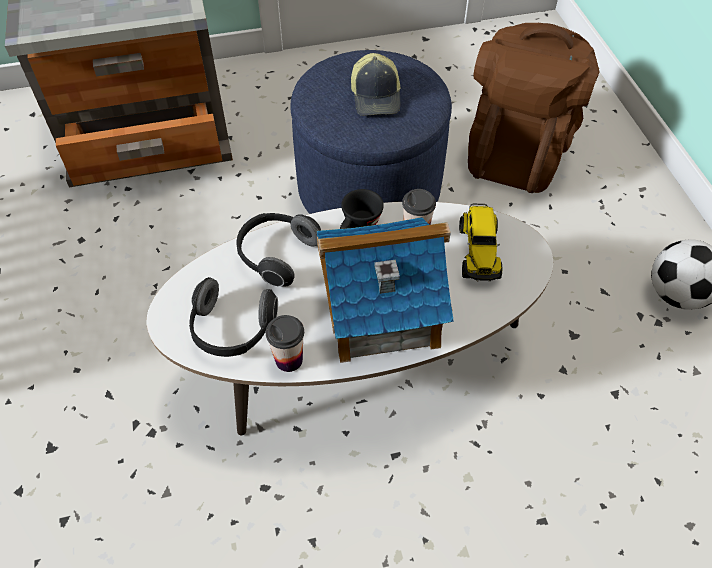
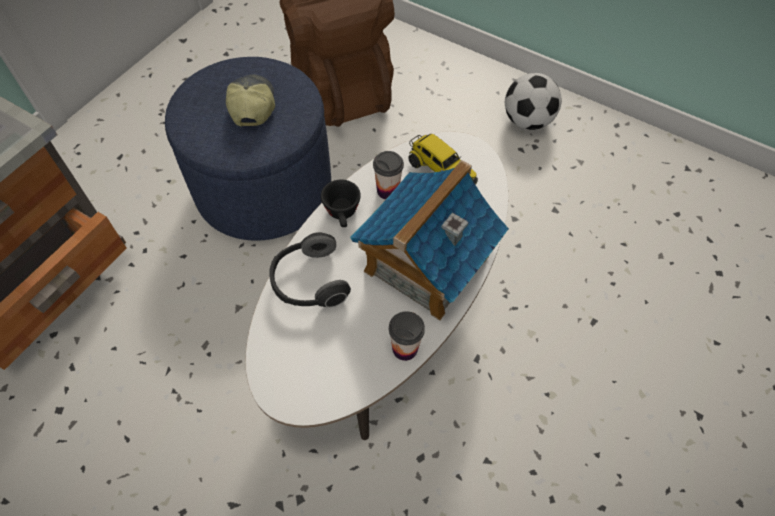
camera: 45 degrees left, 5 degrees up
(232, 330) = (341, 363): headphones -> none
(377, 97) = (251, 105): cap -> cap turned 135 degrees counterclockwise

